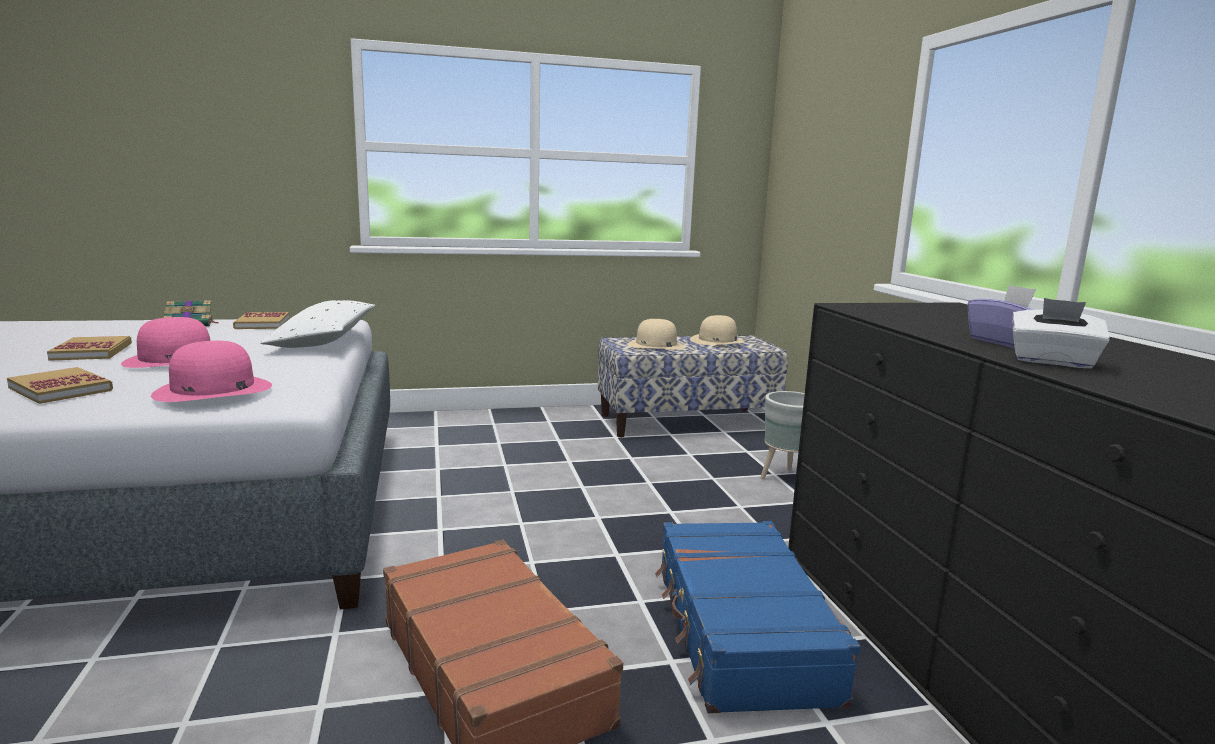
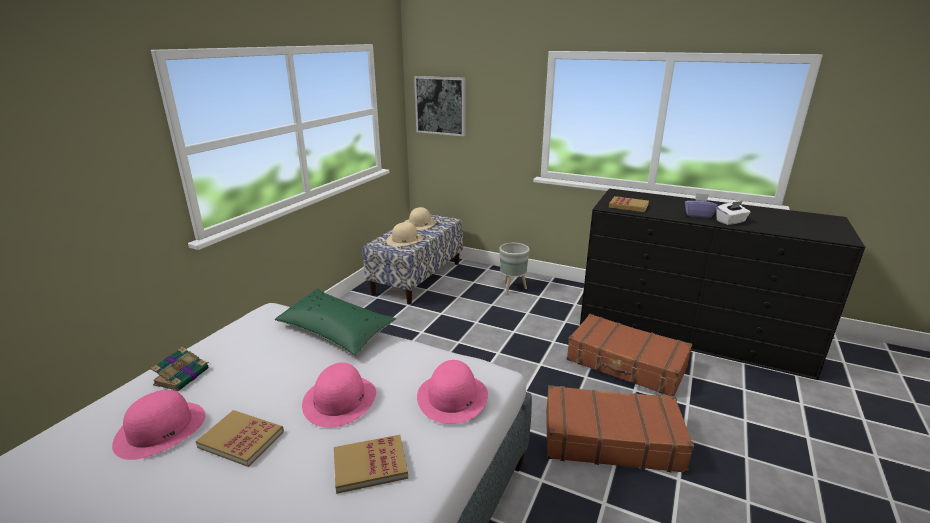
camera: 50 degrees left, 10 degrees up
(102, 335) = (161, 429): none -> pink hat
(262, 323) = (234, 343): book -> book (628, 206)
(324, 339) = (335, 331): white pillow -> green pillow
(740, 631) = (626, 364): blue suitcase -> brown suitcase
(798, 162) = (440, 105): none -> picture

